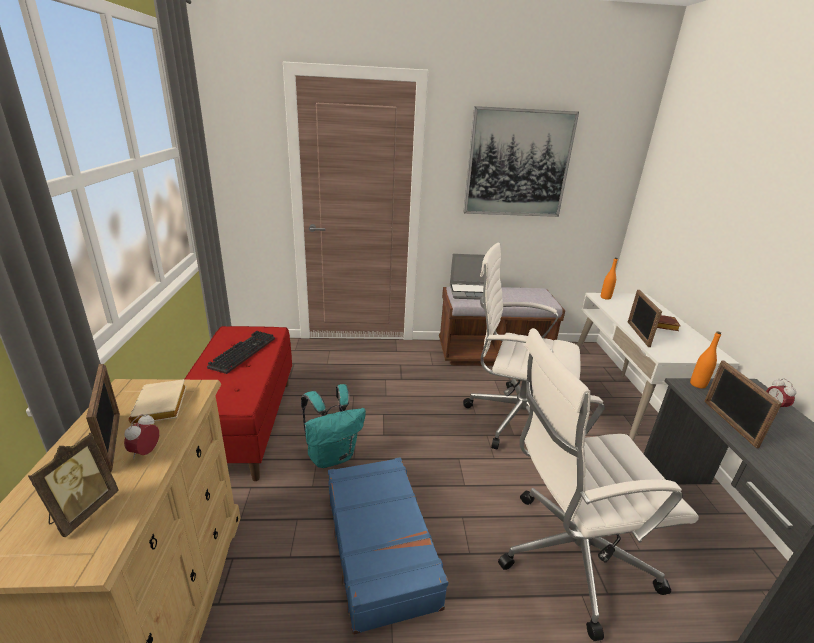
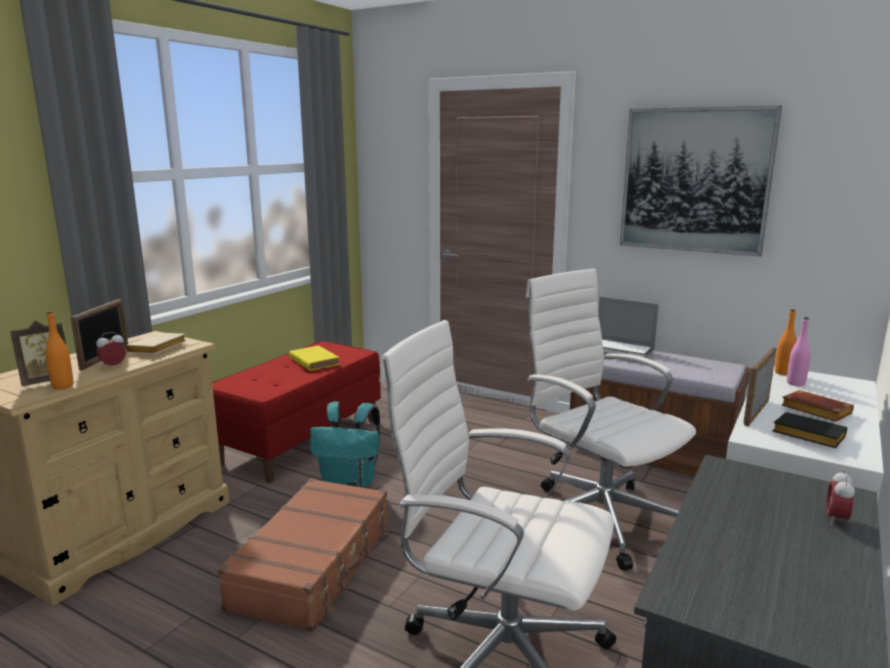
camera: 35 degrees right, 10 degrees down
(242, 352) = (313, 361): keyboard -> yellow book
(381, 546) = (314, 565): blue suitcase -> brown suitcase
(621, 305) = (795, 383): none -> pink bottle
(680, 346) = (806, 435): none -> black book
(698, 384) = (745, 470): orange bottle -> orange bottle (62, 386)
(729, 423) = (712, 509): picture frame -> none

